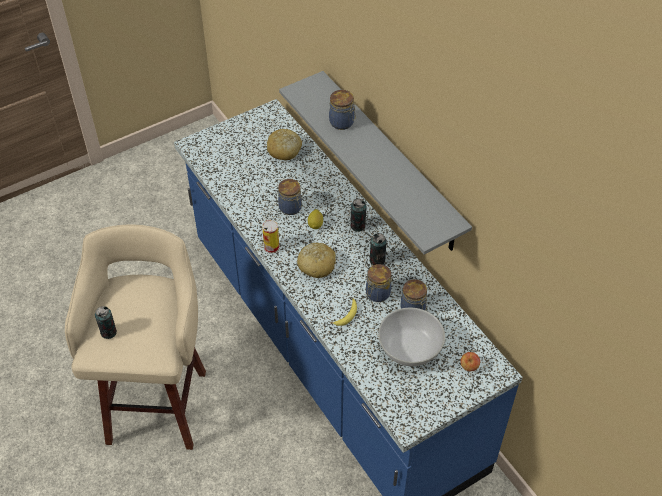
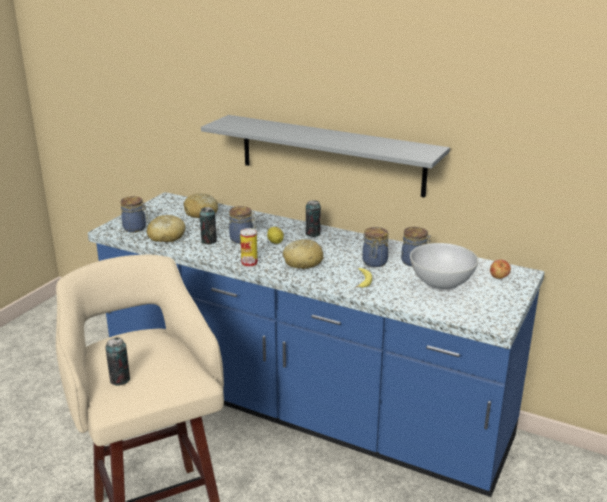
camera: 30 degrees left, 25 degrees down
(231, 176) = (166, 236): none -> bread
(342, 123) = (278, 129): jar -> jar (135, 228)
(377, 260) = (351, 246): can -> can (209, 241)

